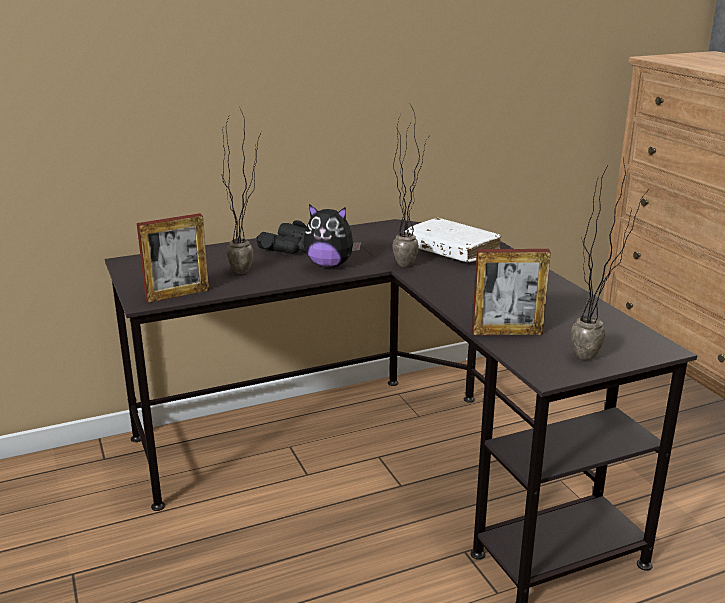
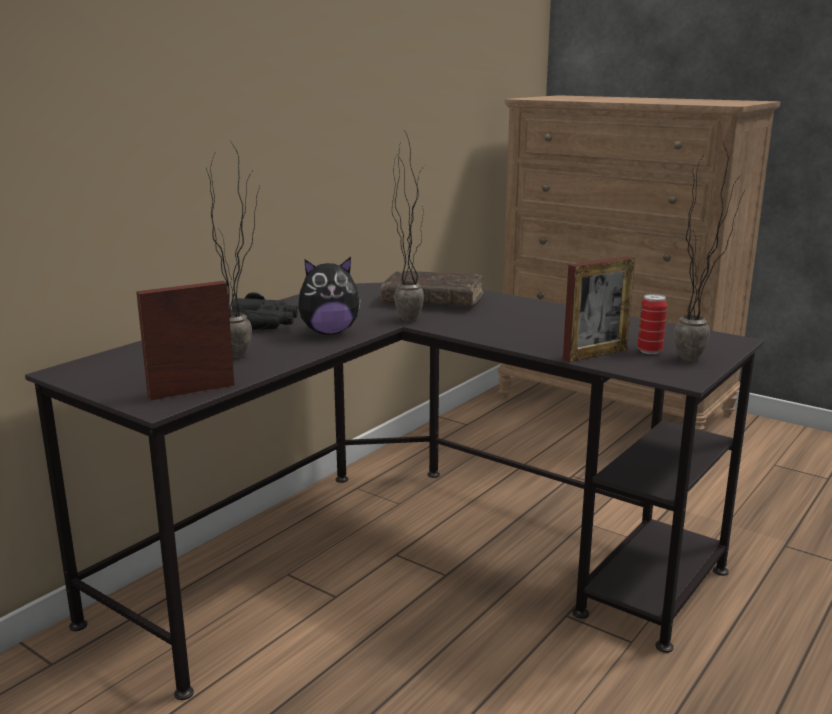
camera: 30 degrees left, 5 degrees down
(177, 295) = (191, 391): picture frame -> picture frame turned 150 degrees counterclockwise
(451, 250) = (433, 300): white book -> brown book
(561, 341) = (649, 351): none -> can

